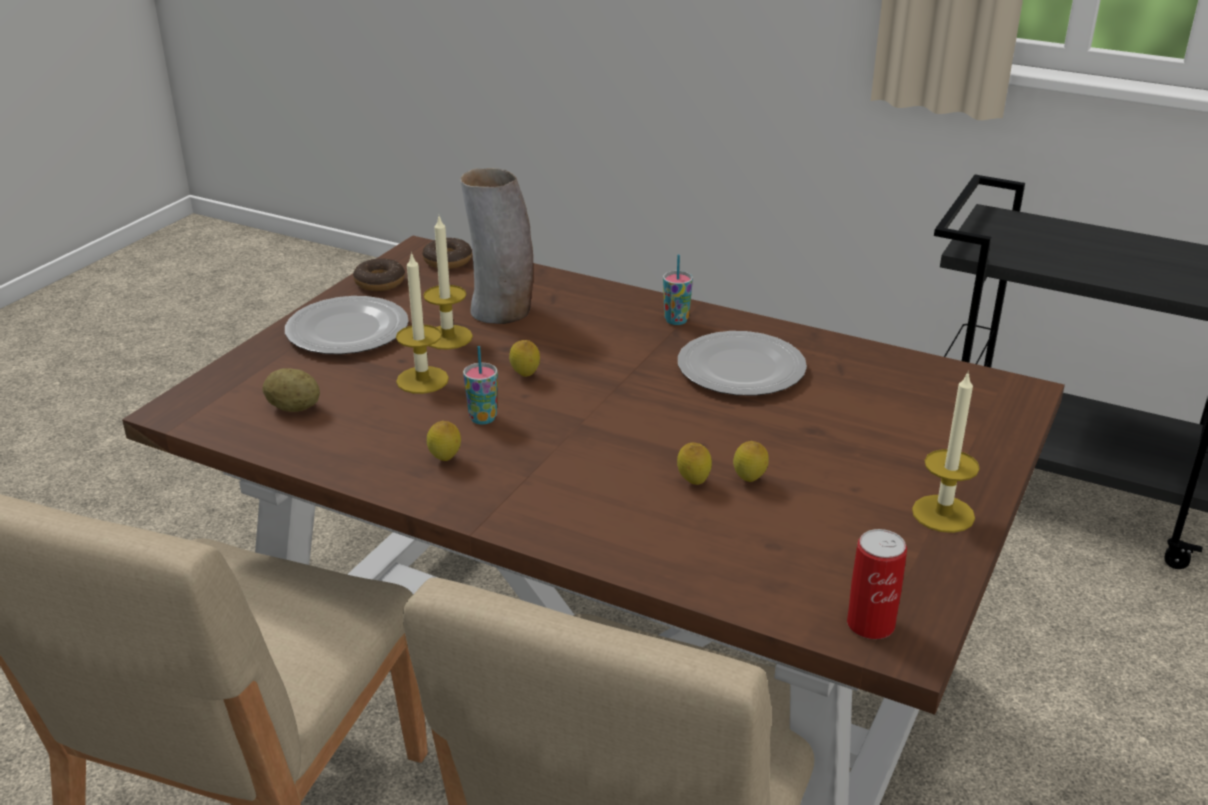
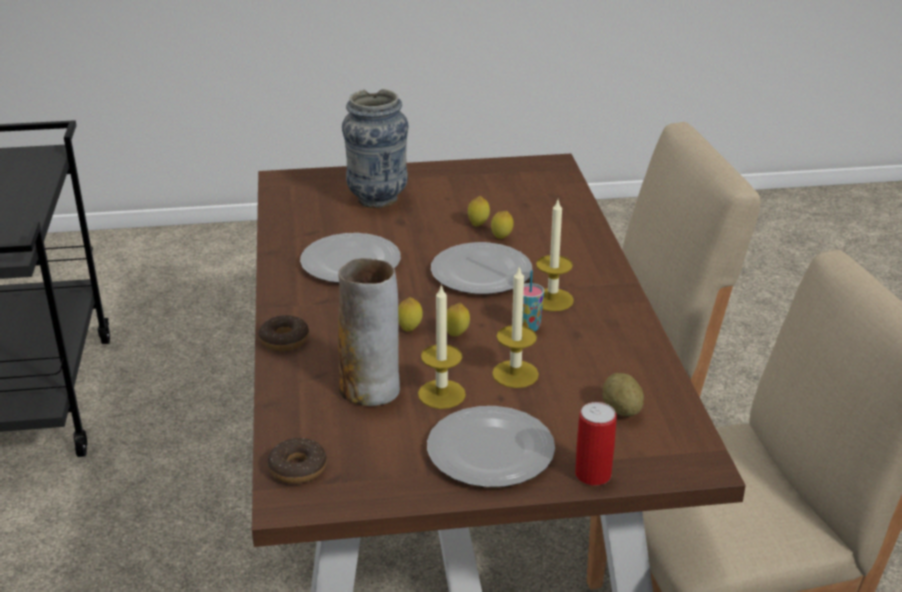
camera: 125 degrees left, 0 degrees up
(379, 282) = (385, 485): donut -> donut (284, 340)
(445, 460) = (590, 319): lemon -> lemon (410, 329)
(628, 436) = (481, 272): none -> plate
(676, 320) = (302, 307): cup -> none
(870, 624) = (551, 172): can -> can (593, 474)
(897, 436) = (377, 199): none -> vase
(943, 514) = (441, 174): candle -> candle (552, 300)

